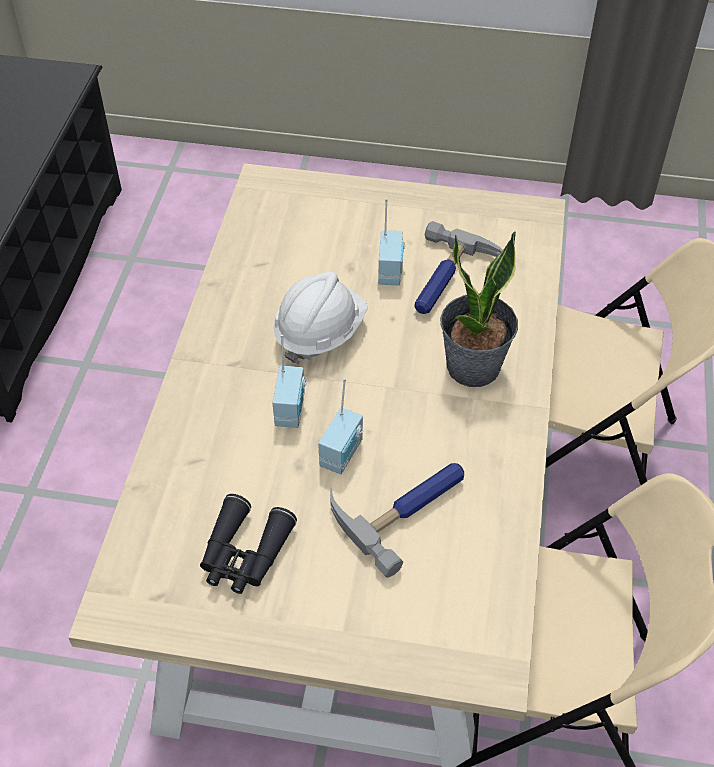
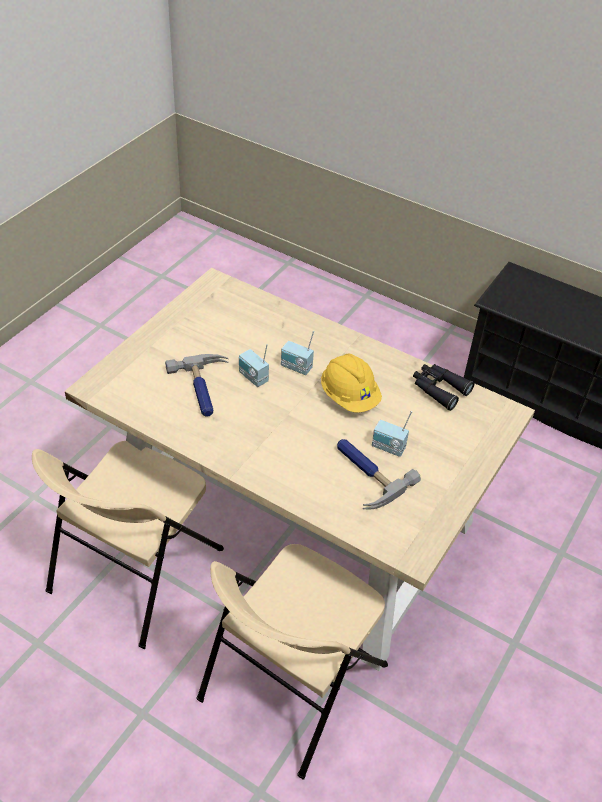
camera: 110 degrees right, 5 degrees down
(244, 554) = (215, 326): black binoculars -> black binoculars (439, 389)
(320, 332) = (349, 397): white hard hat -> yellow hard hat
(473, 367) = (282, 456): potted plant -> none

